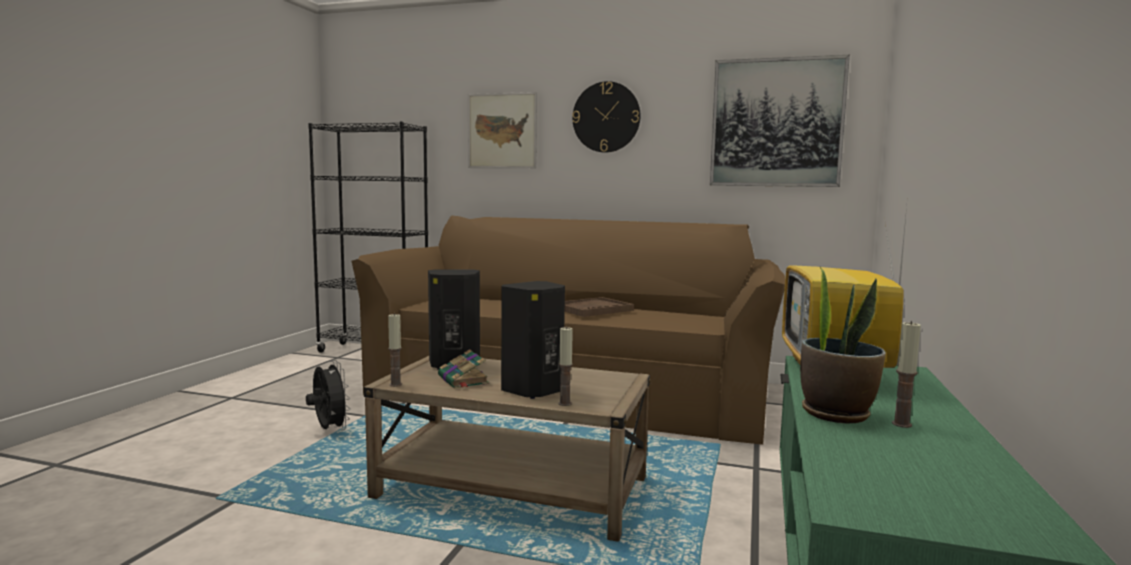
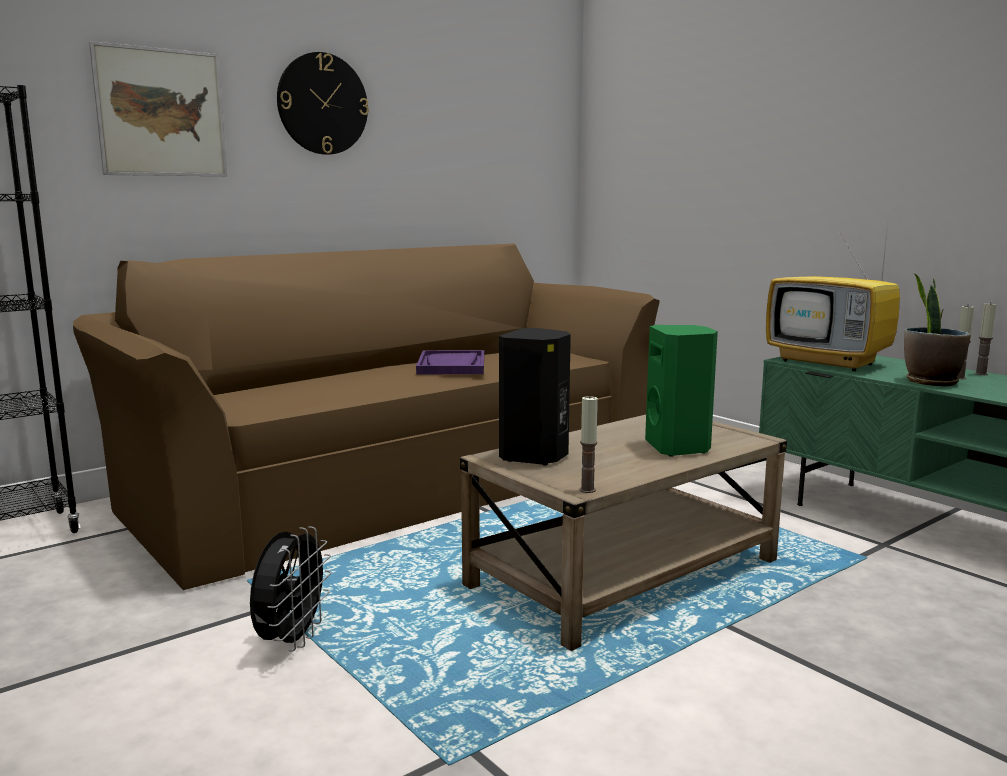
camera: 55 degrees left, 5 degrees up
(329, 430) = (291, 640): black fan -> black fan turned 105 degrees clockwise
(463, 380) = (607, 463): book -> none
(534, 391) = (679, 448): black speaker -> green speaker
(564, 403) = (732, 446): candle -> candle (981, 374)
(593, 309) = (452, 365): brown tray -> purple tray
(776, 123) = (502, 127): picture -> none

